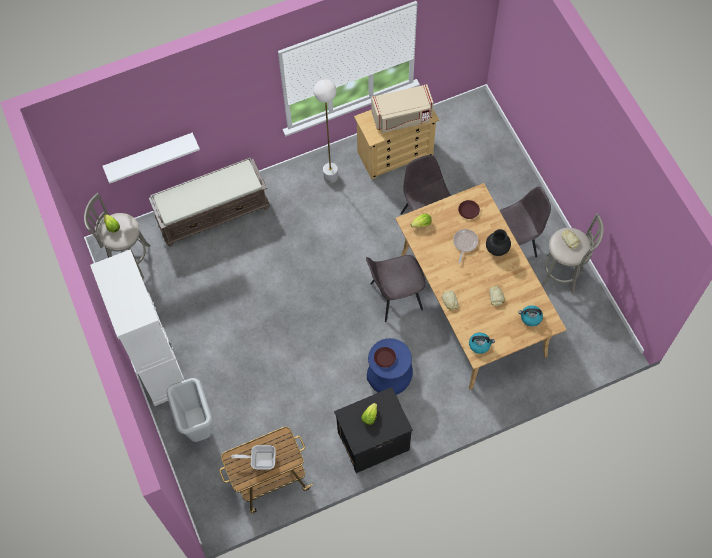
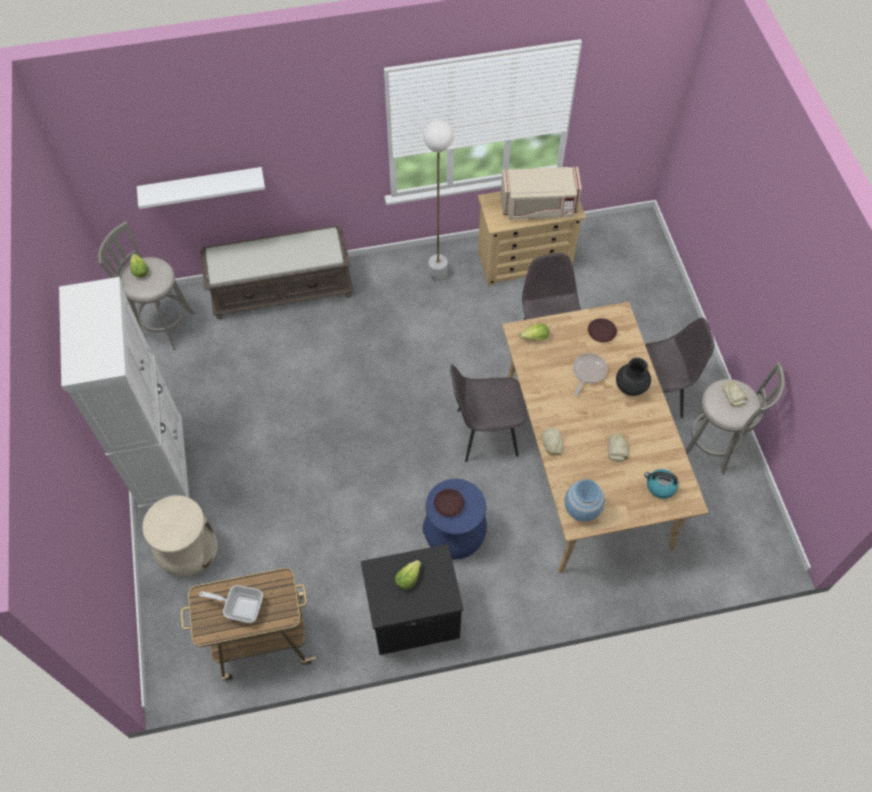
camera: 10 degrees right, 5 degrees down
(198, 427) = (187, 549): grey trash can -> beige stool
(480, 345) = (581, 509): kettle -> blue vase

